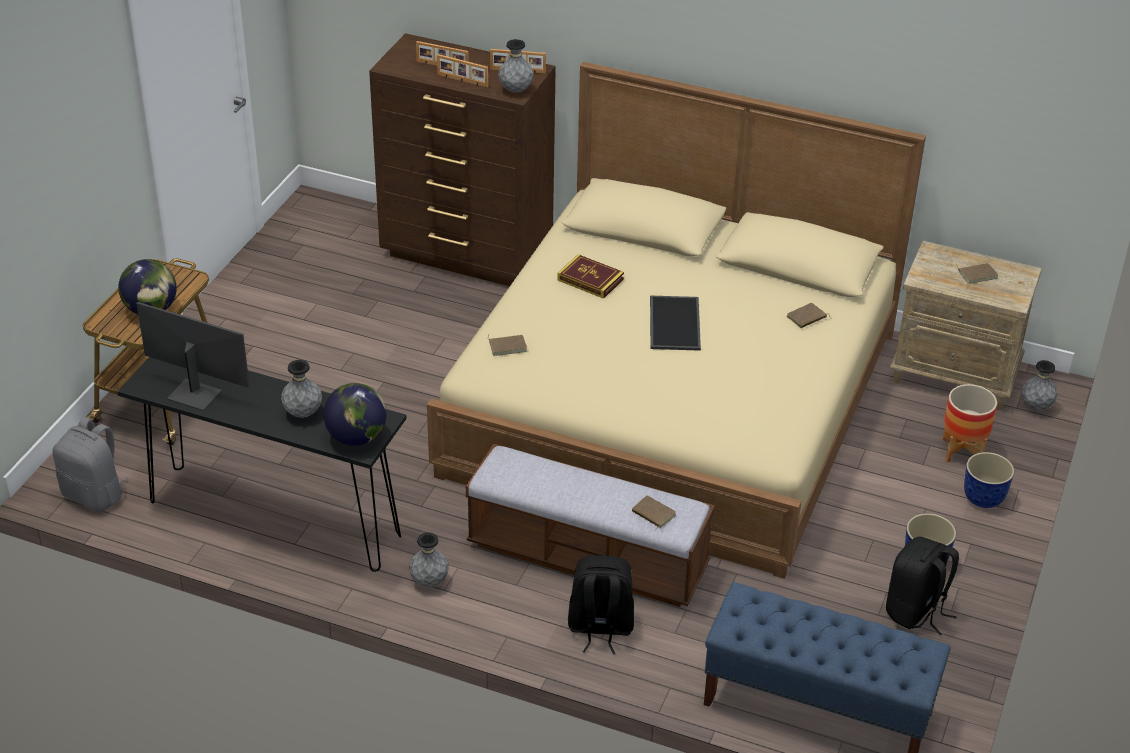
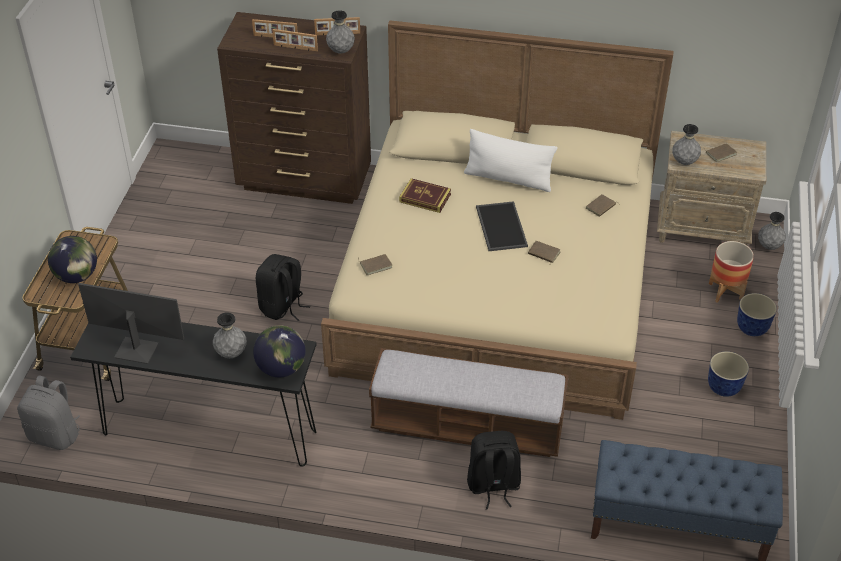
camera: 10 degrees left, 5 degrees up
(429, 582) = (348, 468): grey vase -> grey vase (684, 162)
(652, 514) = (524, 391): brown book -> brown book (543, 254)
(700, 271) = (508, 179): none -> white pillow
(916, 611) = (728, 431): black backpack -> black backpack (282, 307)

